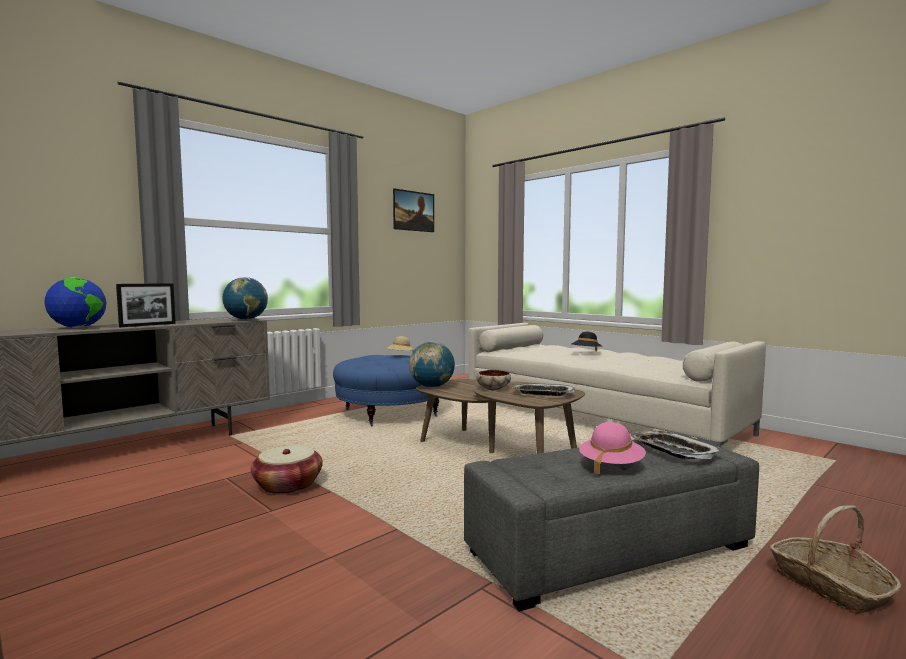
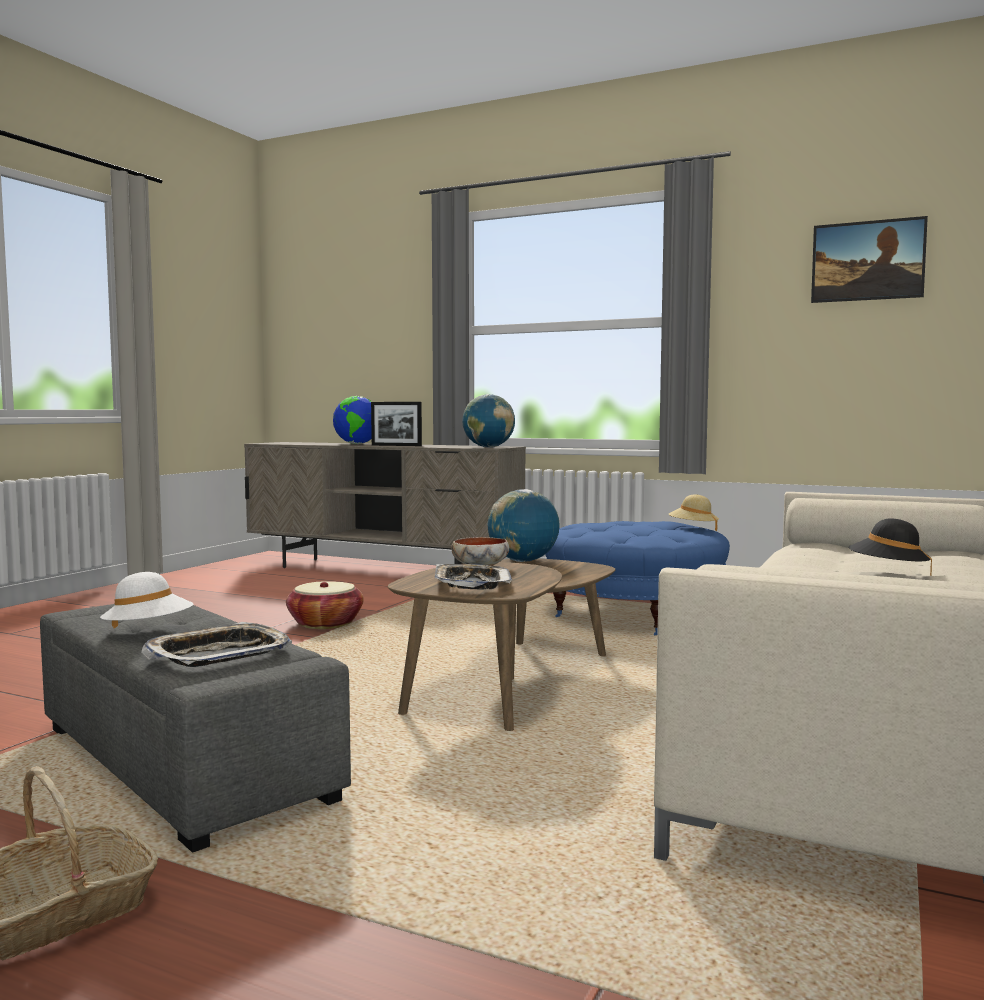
camera: 70 degrees right, 0 degrees up
(611, 466) = (148, 632): pink hat -> white hat

